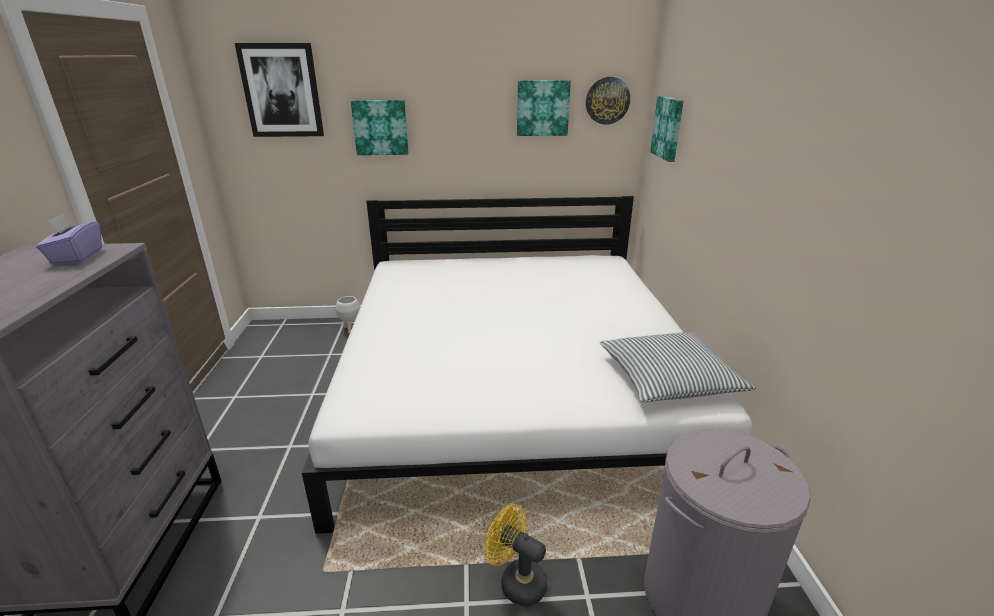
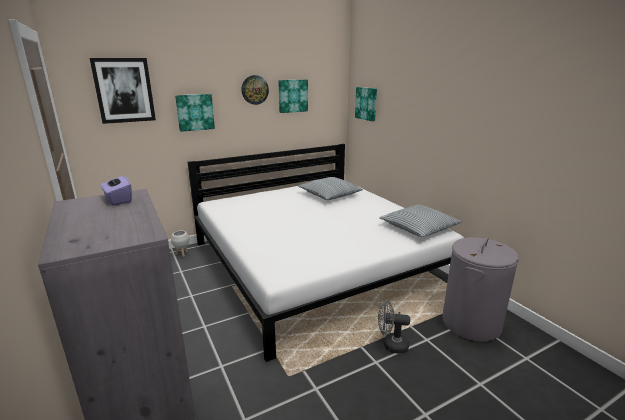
camera: 25 degrees left, 5 degrees down
(516, 581) = (391, 345): yellow fan -> grey fan
(570, 281) = (330, 194): none -> pillow
(607, 100) = (326, 90): wall clock -> wall clock (254, 90)

